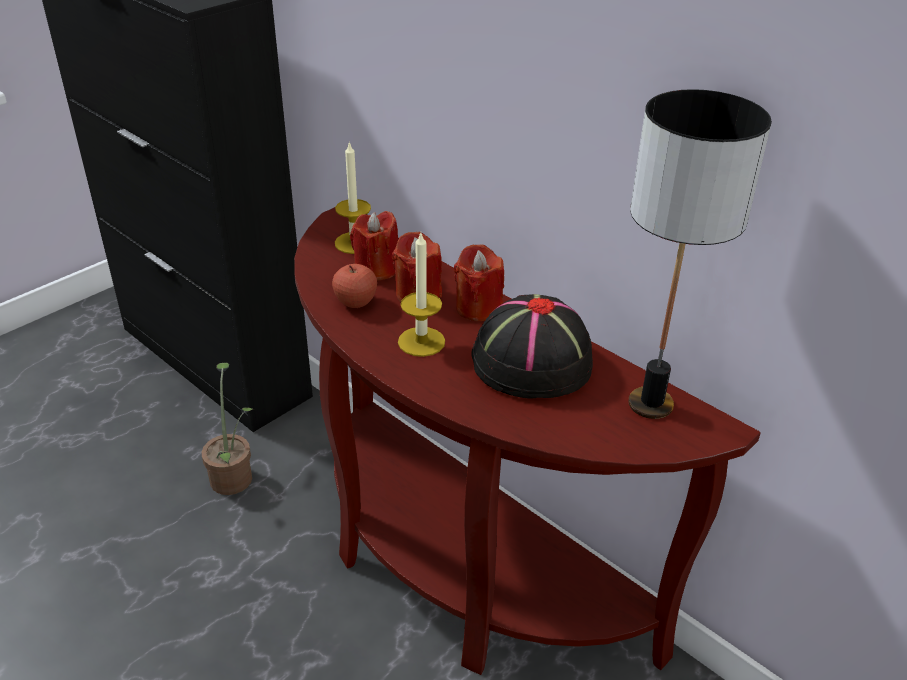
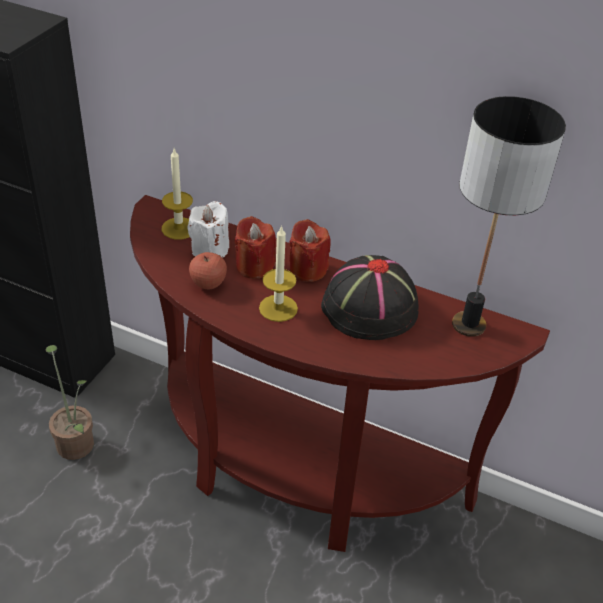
camera: 20 degrees left, 5 degrees up
(376, 269) = (209, 250): red candle -> white candle

